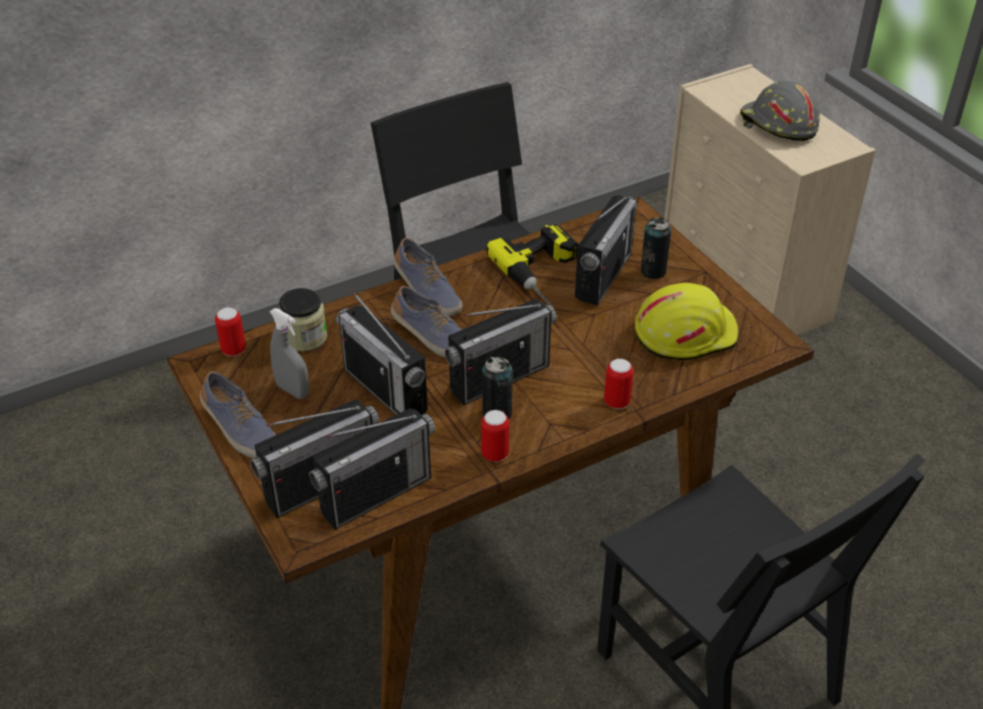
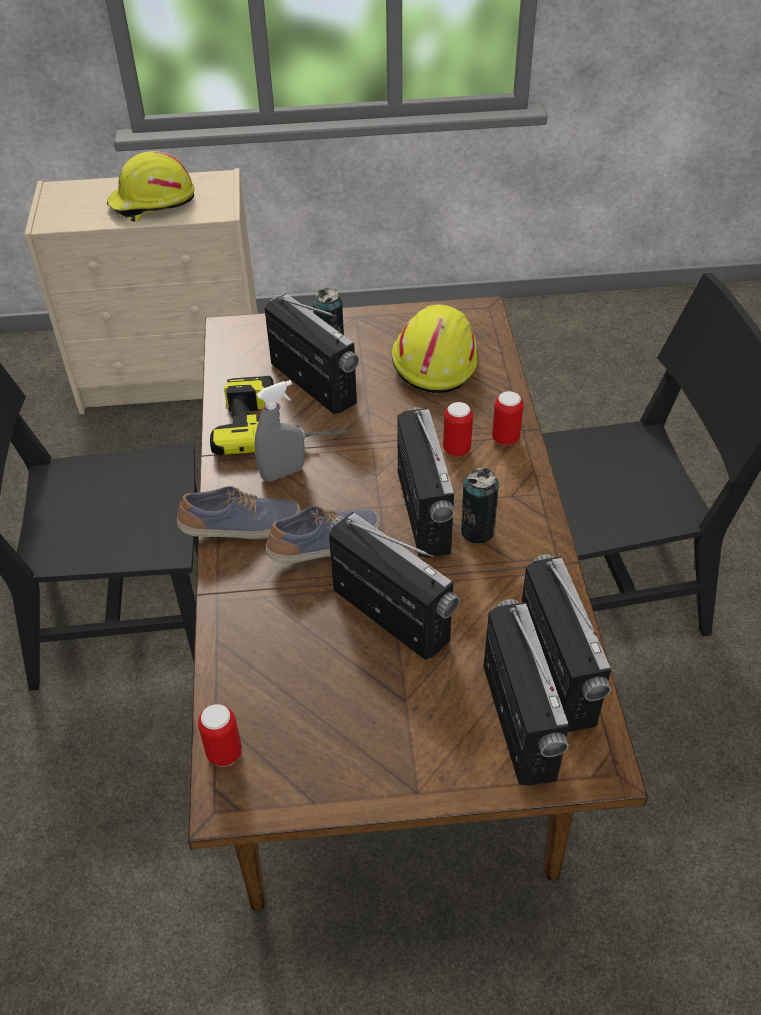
camera: 65 degrees left, 5 degrees up
(240, 430) = (385, 783): shoe -> none
(293, 390) = (341, 706): grey spray bottle -> grey spray bottle (283, 473)
(304, 337) = (248, 668): jar -> none
(385, 390) = (390, 615): radio -> radio turned 120 degrees counterclockwise
(495, 454) = (537, 552): can -> can (456, 449)
(778, 125) = (152, 203): grey hard hat -> yellow hard hat

